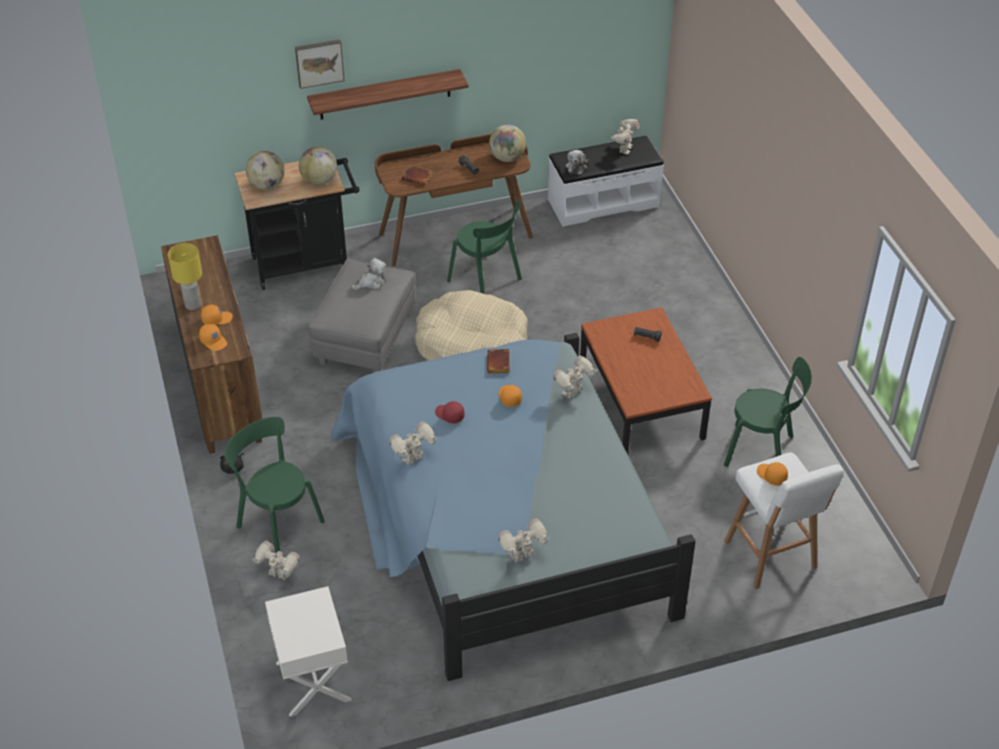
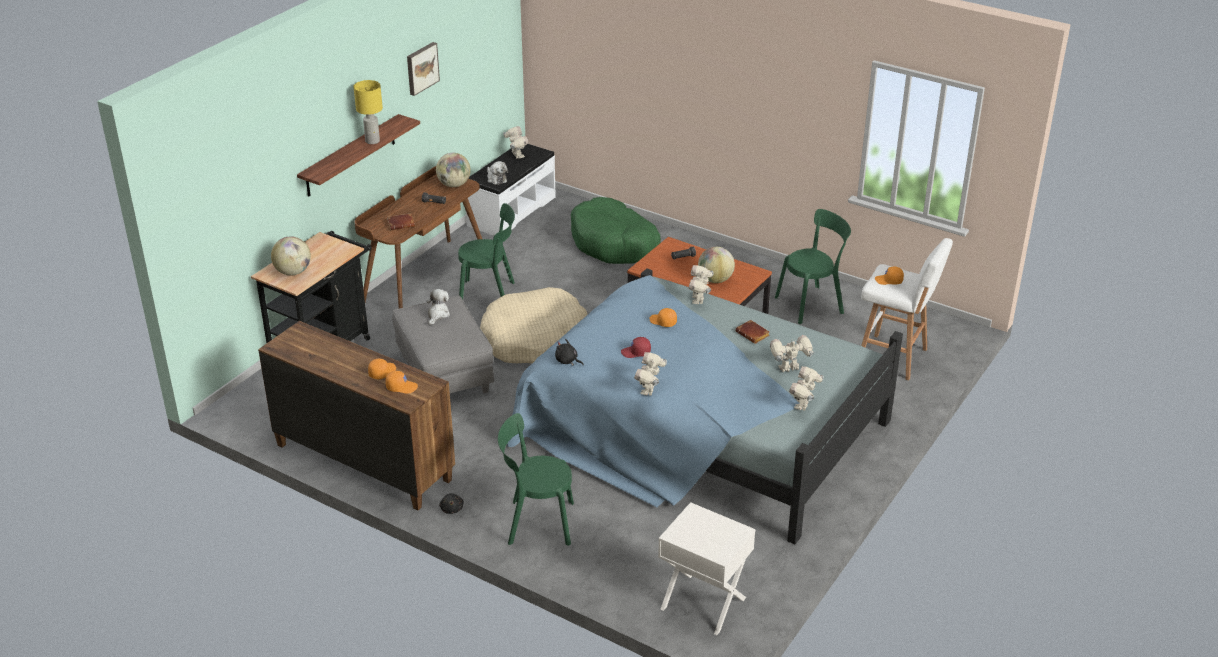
camera: 40 degrees left, 10 degrees down
(193, 304) = (347, 373): yellow table lamp -> yellow table lamp (372, 141)
(279, 575) = (586, 555): toy robot -> toy robot (789, 369)
(319, 62) = (303, 136): picture -> picture (421, 68)
(319, 181) = (335, 251): globe -> globe (715, 280)
(386, 390) = (567, 361): none -> black plush toy
(499, 364) = (627, 306): brown book -> brown book (753, 334)
(655, 284) = (614, 243): none -> green dog bed

